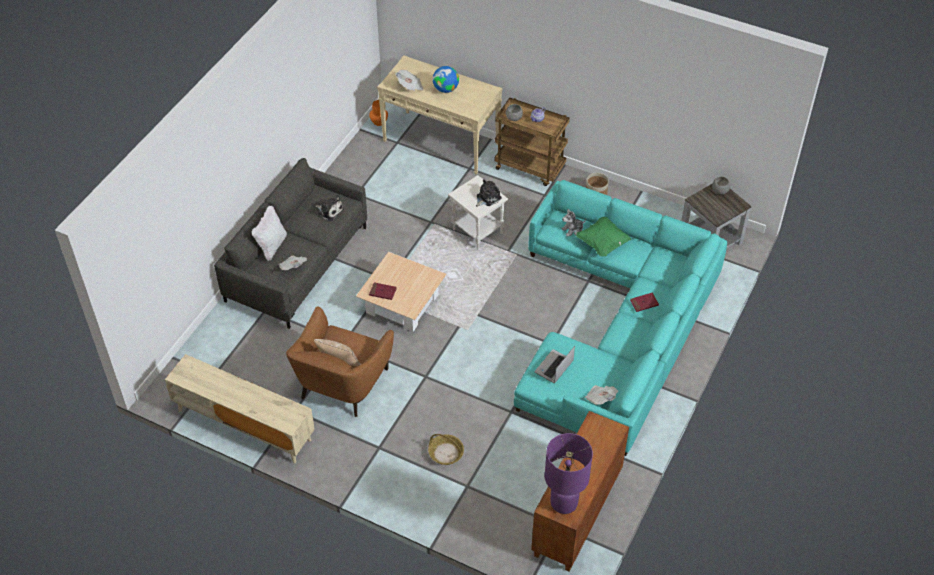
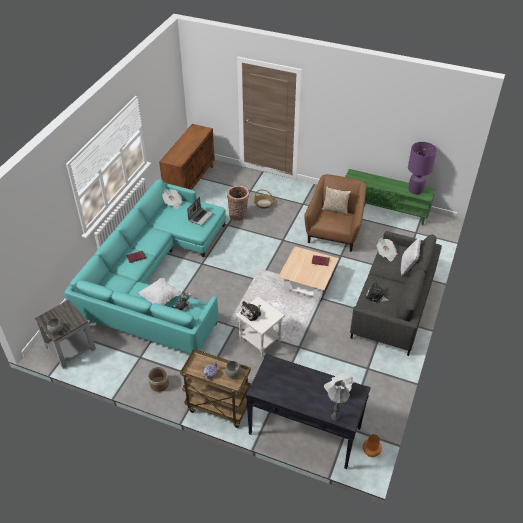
camera: 175 degrees right, 5 degrees down
(243, 425) = (385, 209): beige tv stand -> green tv stand
(418, 66) = (335, 416): none -> grey table lamp
(441, 142) = (304, 431): beige console table -> black console table
(445, 89) = (302, 388): globe -> none
(491, 430) = (238, 215): none -> basket
(563, 502) = (197, 131): purple table lamp -> purple table lamp (415, 190)
(602, 243) = (160, 298): green pillow -> white pillow

